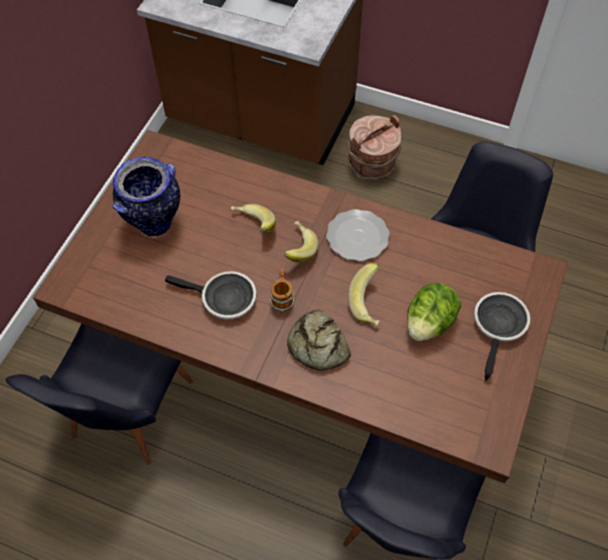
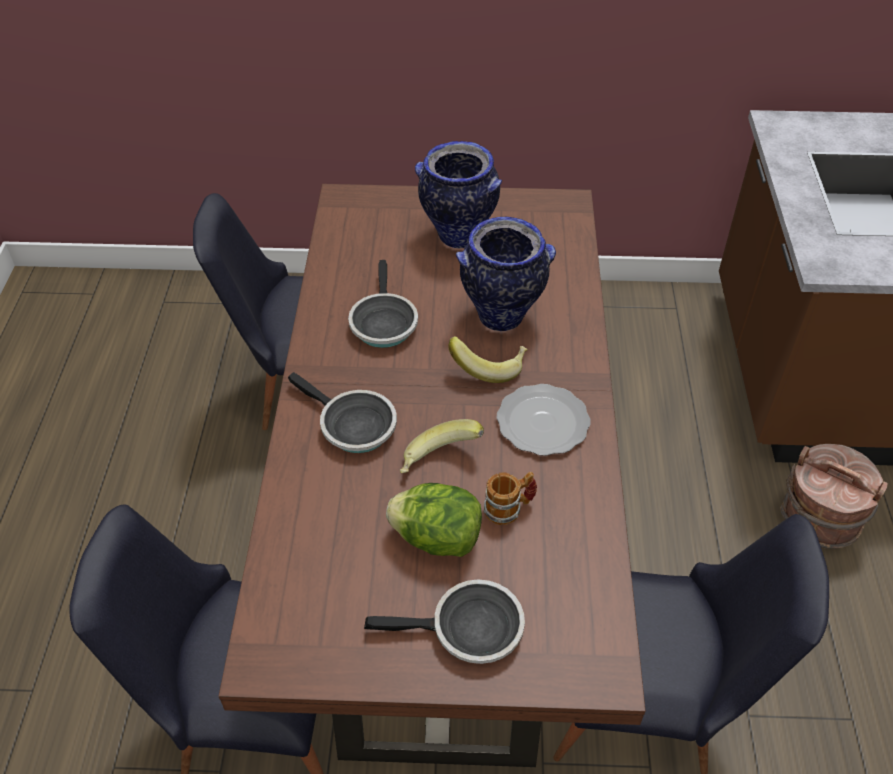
camera: 70 degrees right, 10 degrees down
(252, 226) = (502, 316): banana -> vase
(282, 298) = (408, 373): mug -> mug (509, 508)
(317, 345) = (353, 426): bread -> frying pan

